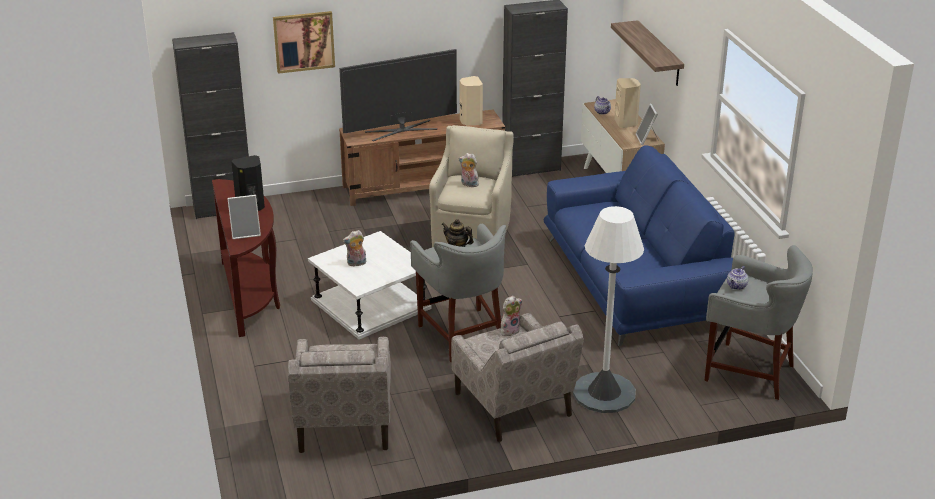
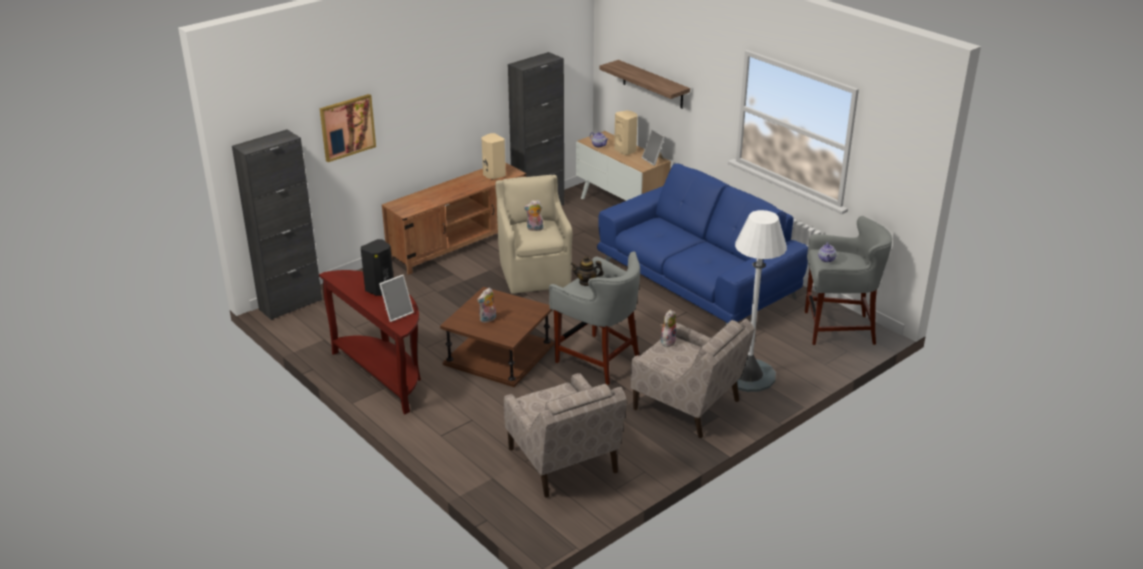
camera: 25 degrees left, 0 degrees up
(370, 304) = (498, 354): white side table -> brown side table
(401, 130) = (440, 195): television -> none

